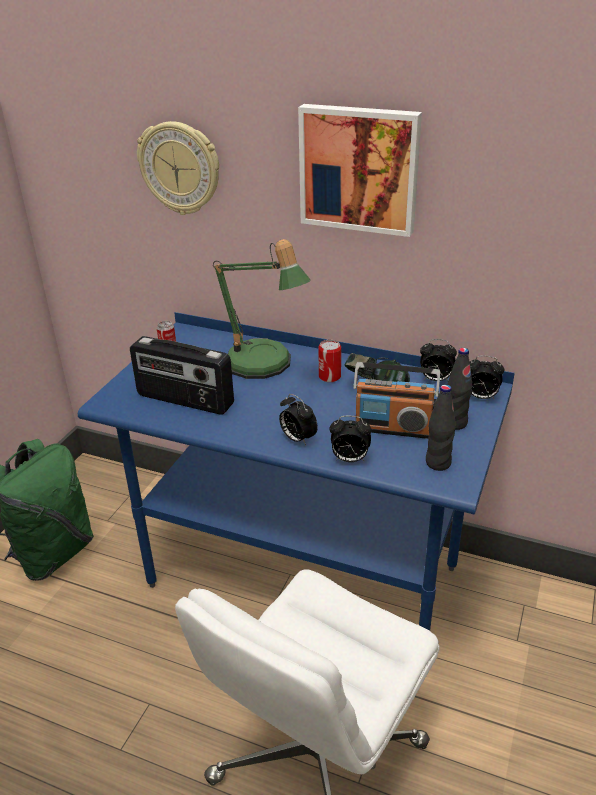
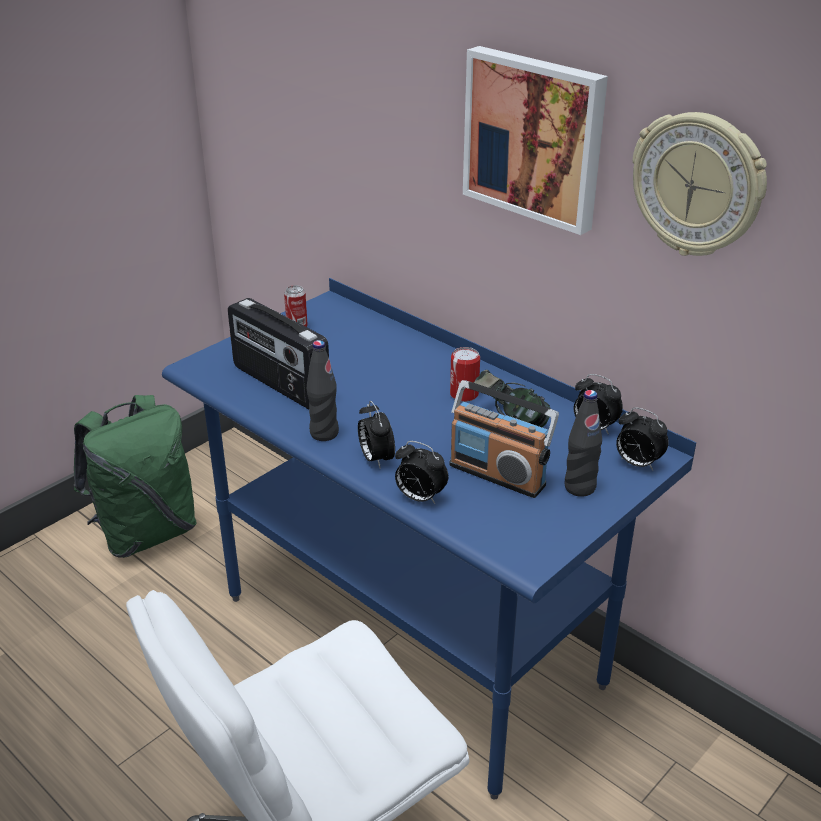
camera: 20 degrees right, 0 degrees up
(180, 168) = (348, 104): wall clock -> wall clock (698, 185)
(264, 367) = (394, 365): table lamp -> none
(438, 463) = (522, 530): black bottle -> black bottle (324, 433)

